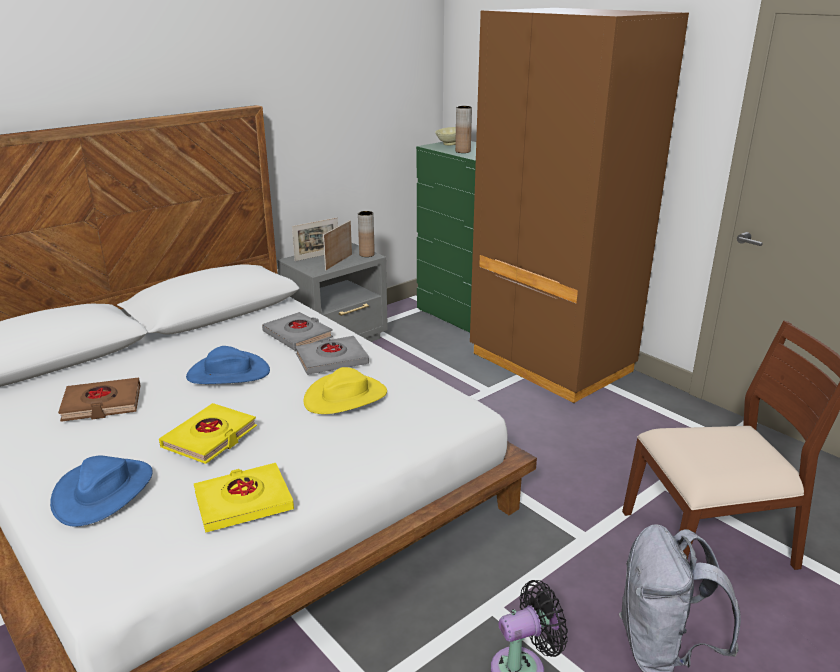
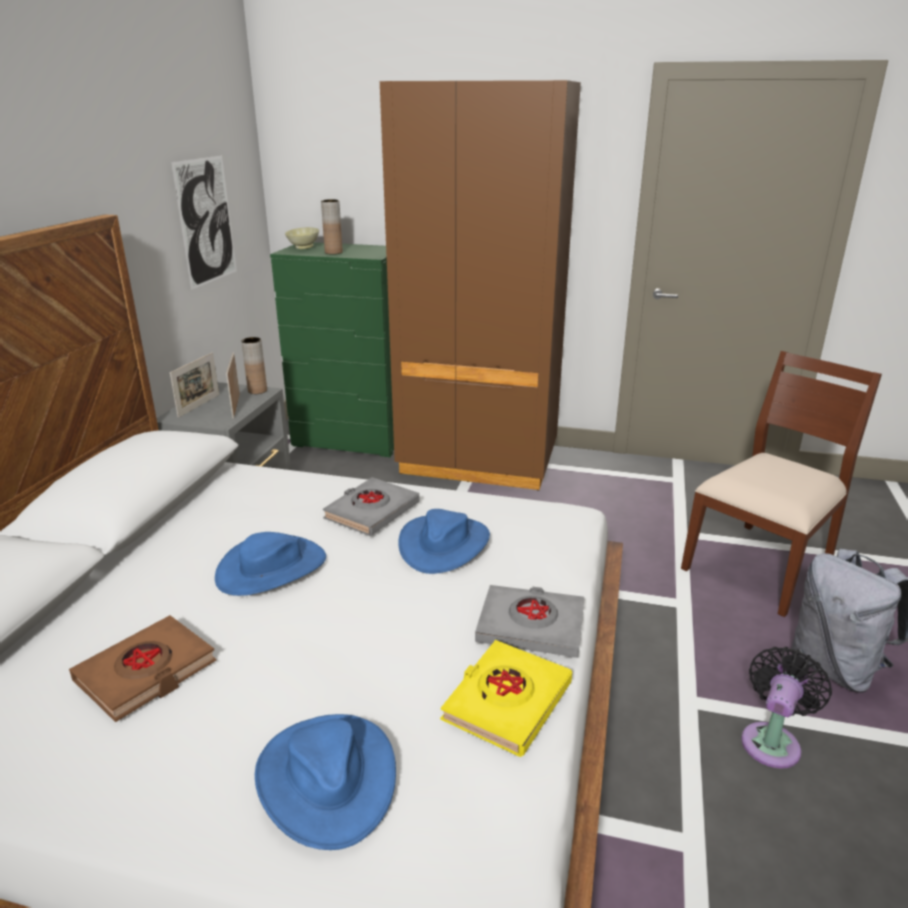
camera: 35 degrees left, 0 degrees up
(210, 438) = (363, 649): yellow book -> none
(298, 335) = (293, 498): grey book -> grey book (531, 626)
(345, 397) = (444, 544): yellow hat -> blue hat
(367, 114) = (206, 221): none -> picture

